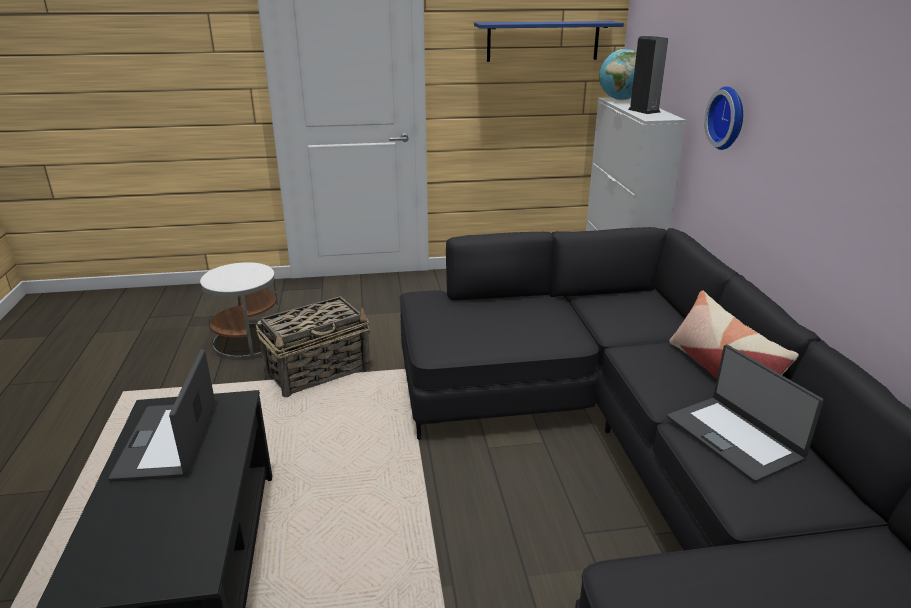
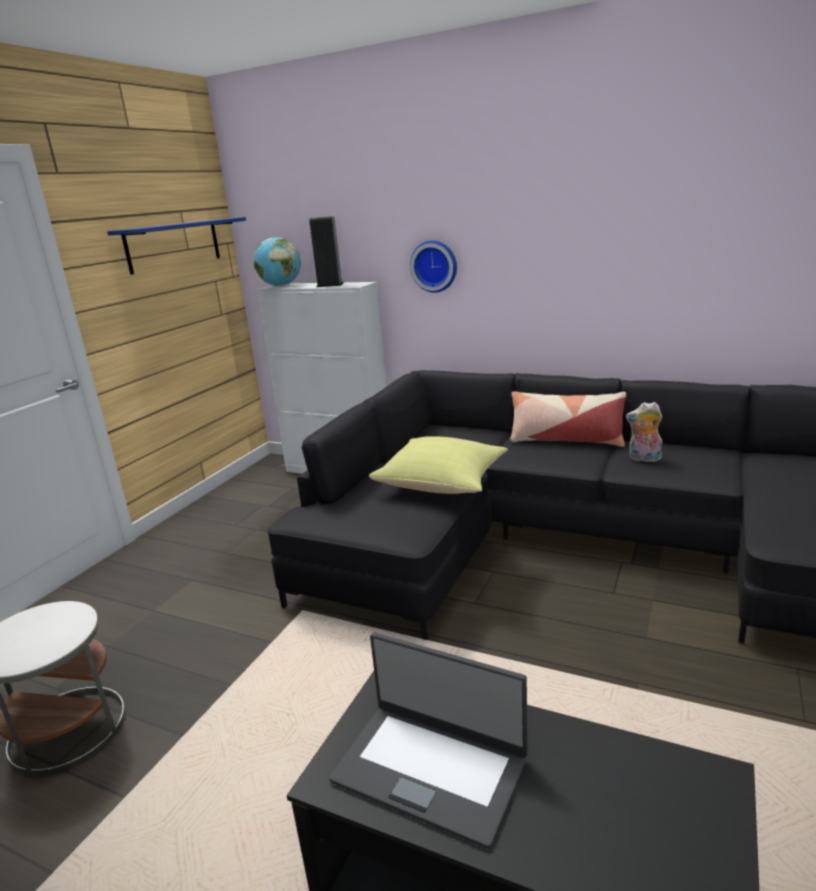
camera: 55 degrees left, 5 degrees down
(319, 371) = (224, 678): basket -> none
(536, 335) = (443, 484): none -> yellow pillow
(734, 437) = (644, 459): laptop -> plush toy

